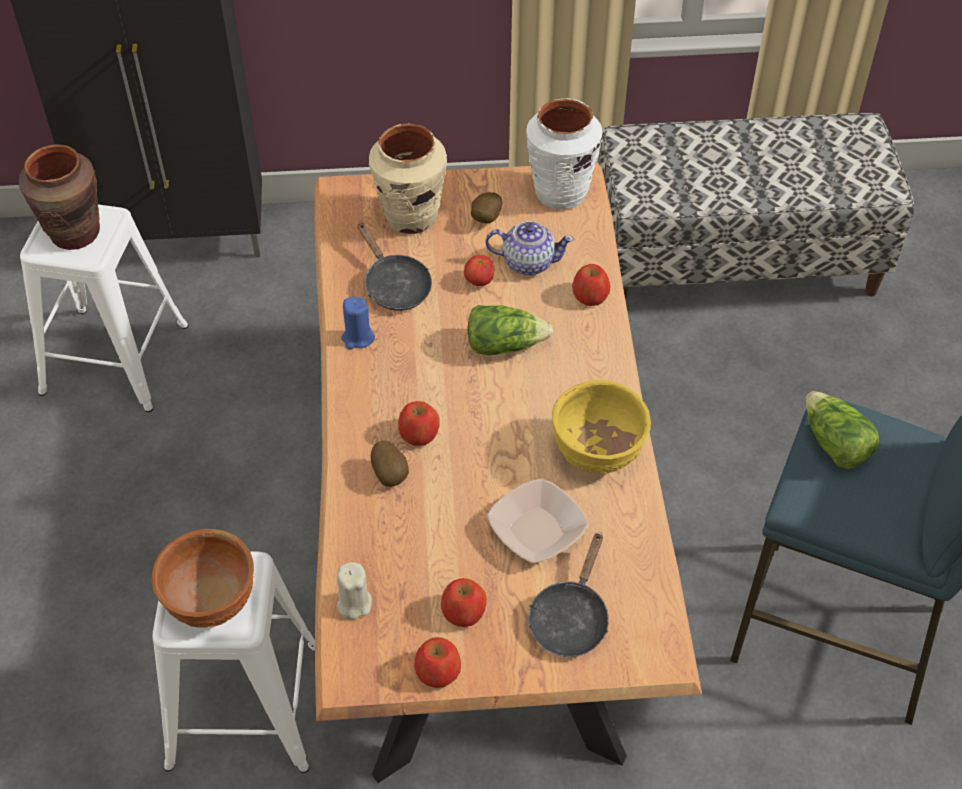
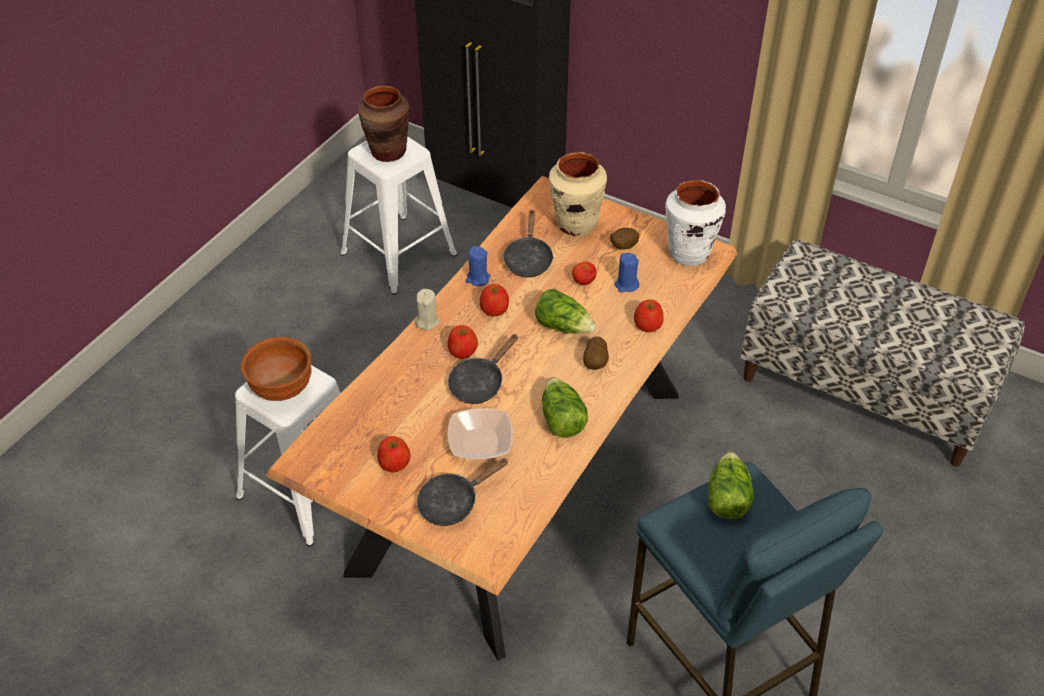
camera: 35 degrees right, 5 degrees down
(354, 603) = (338, 423): beige candle -> beige candle (427, 321)
(391, 475) = (424, 365): potato -> potato (596, 363)
(438, 671) = (349, 486): apple -> apple (494, 309)
(473, 461) = (479, 383): none -> black frying pan
(528, 262) = (626, 285): teapot -> blue candle
(597, 453) = (561, 419): yellow bowl -> lettuce

